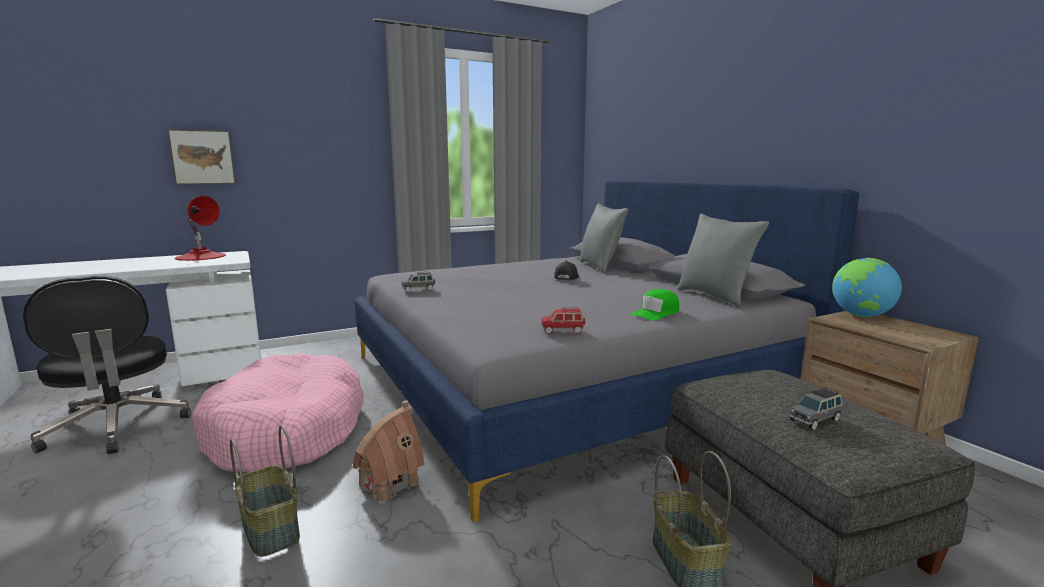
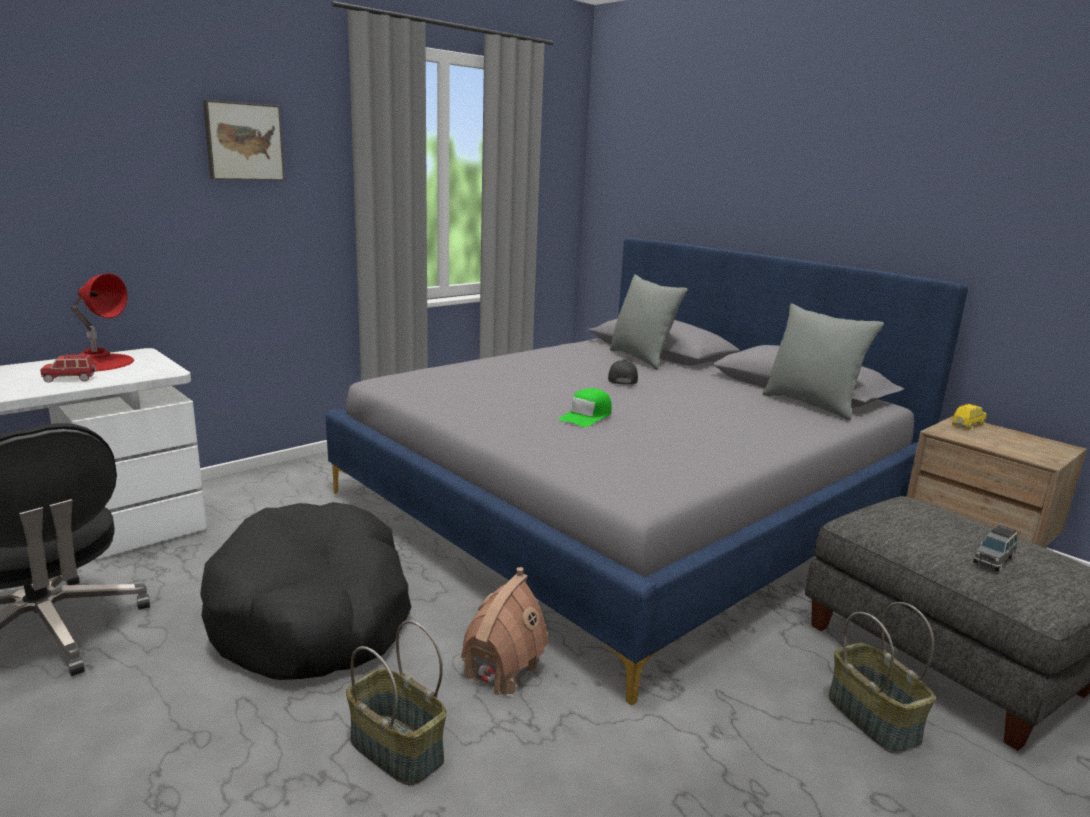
camera: 15 degrees left, 5 degrees up
(203, 157) = (83, 208): picture -> picture (243, 141)
(287, 431) = (313, 613): pink dog bed -> black dog bed
(418, 289) = (455, 407): grey toy car -> none
(563, 331) = (696, 468): red toy car -> red toy car (70, 379)
(656, 313) = (771, 434): green cap -> green cap (586, 416)
(861, 316) = (967, 425): globe -> yellow toy car

